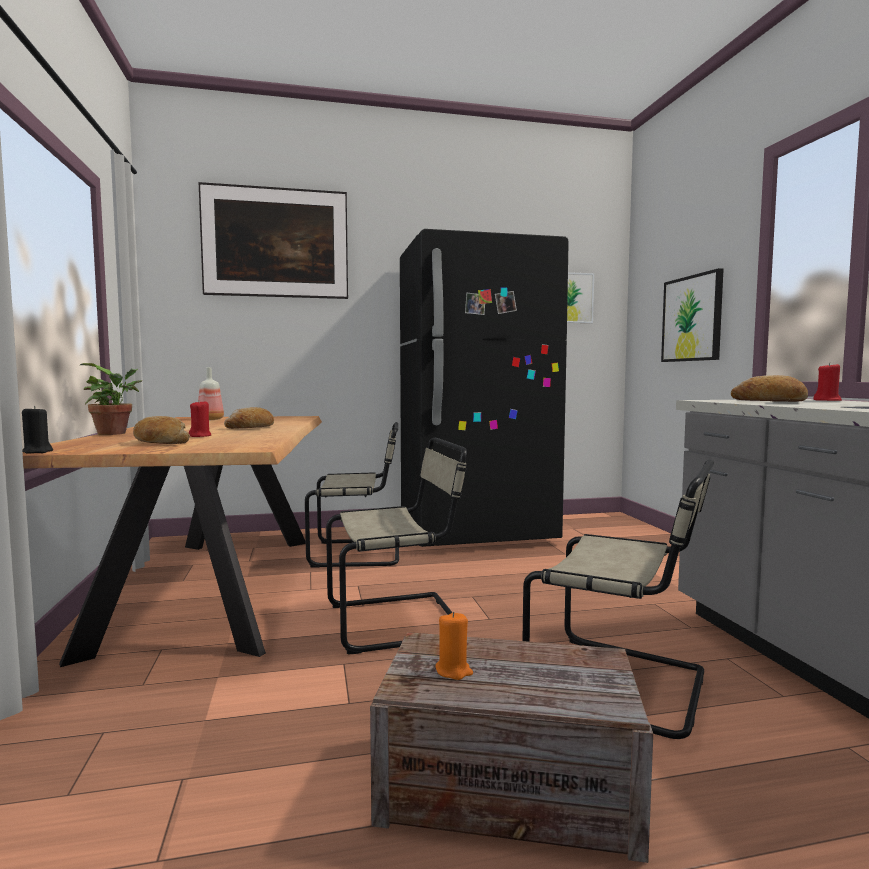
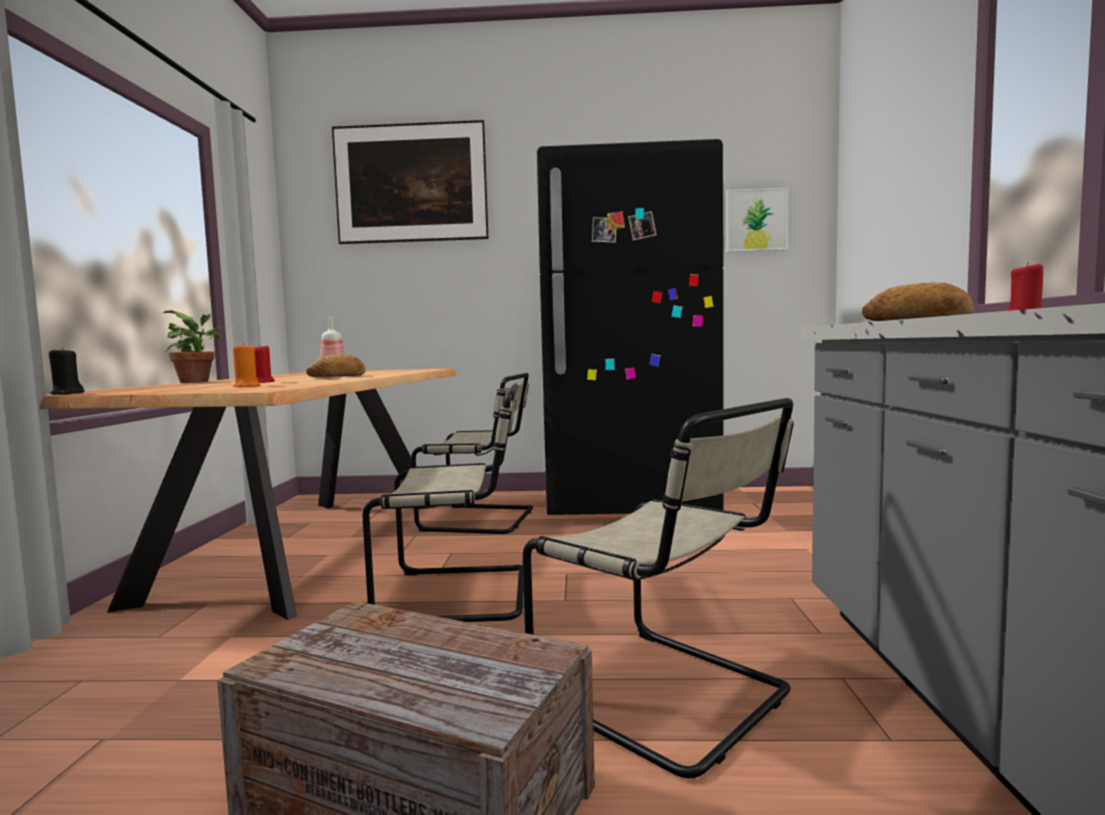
camera: 15 degrees right, 0 degrees up
(159, 442) = (201, 387): bread -> none
(453, 671) = (347, 650): orange candle -> orange candle (247, 386)
(692, 318) = (901, 230): picture -> none

